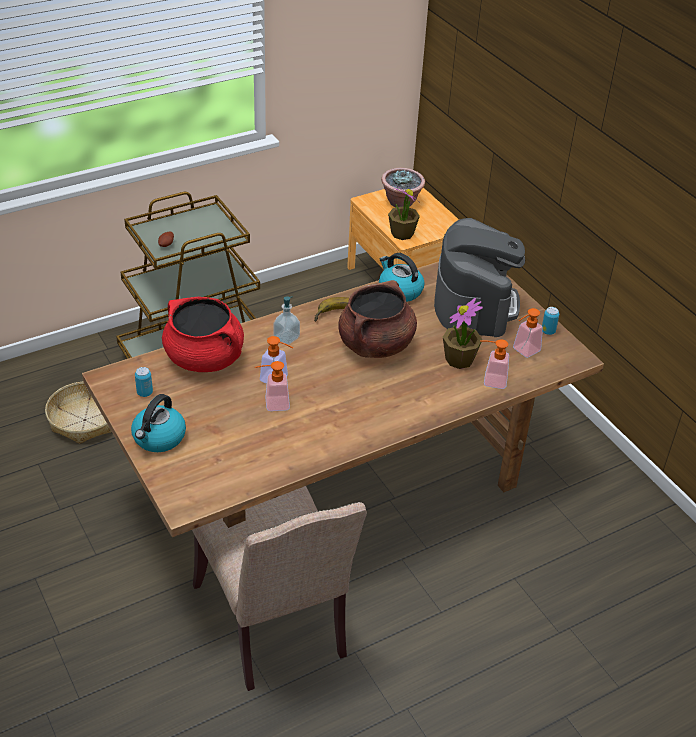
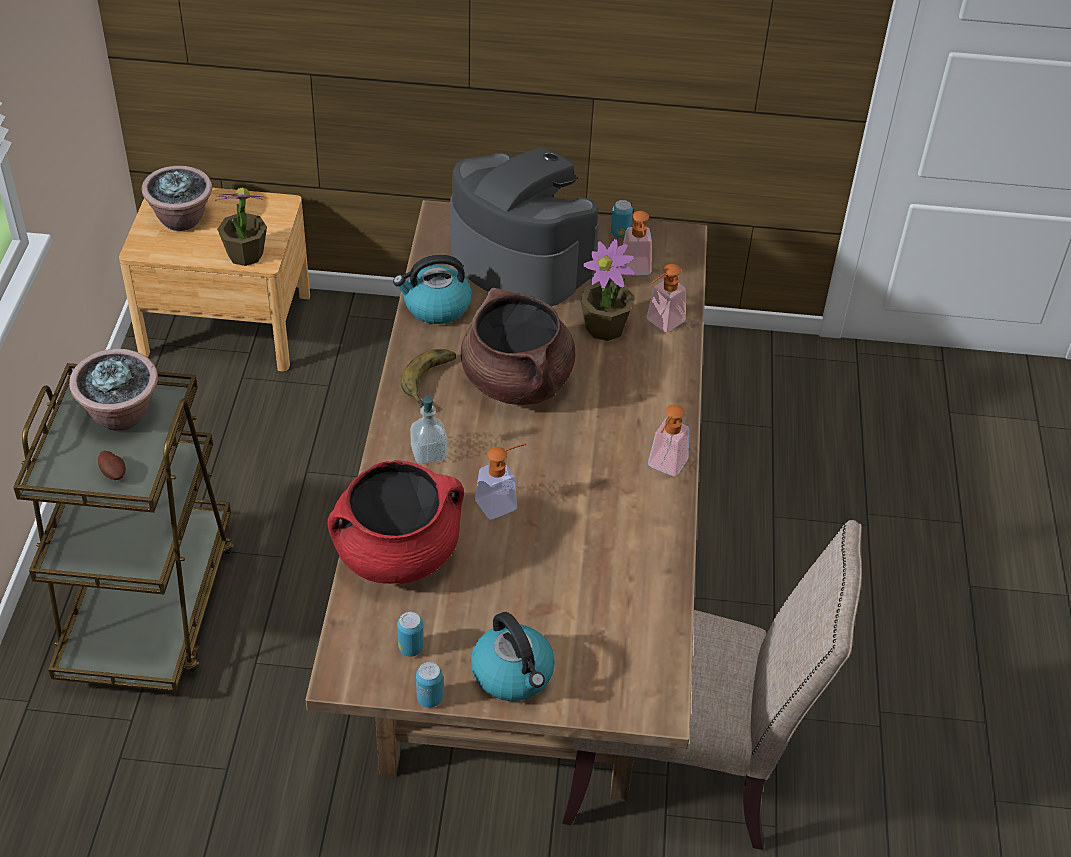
camera: 55 degrees left, 5 degrees up
(85, 420) = (155, 801): basket -> none
(117, 414) = (429, 698): none -> can
(206, 229) = (122, 415): none -> potted plant
(272, 404) = (542, 530): soap dispenser -> soap dispenser (664, 467)

